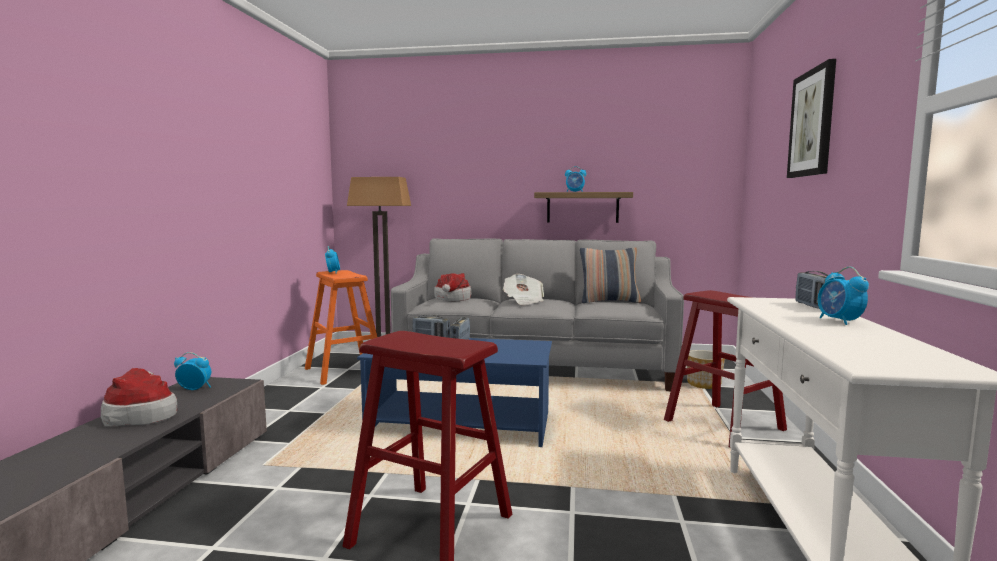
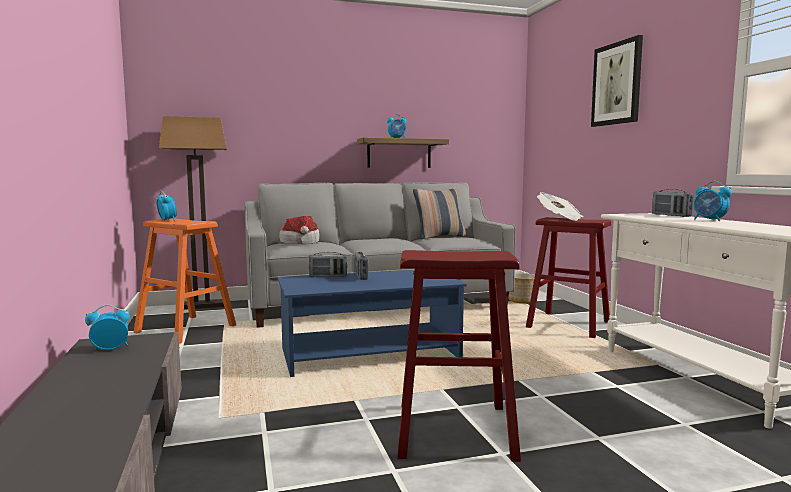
camera: 25 degrees left, 0 degrees up
(141, 415) = (90, 378): hat -> none
(523, 301) = (372, 240): newspaper -> newspaper (559, 219)

